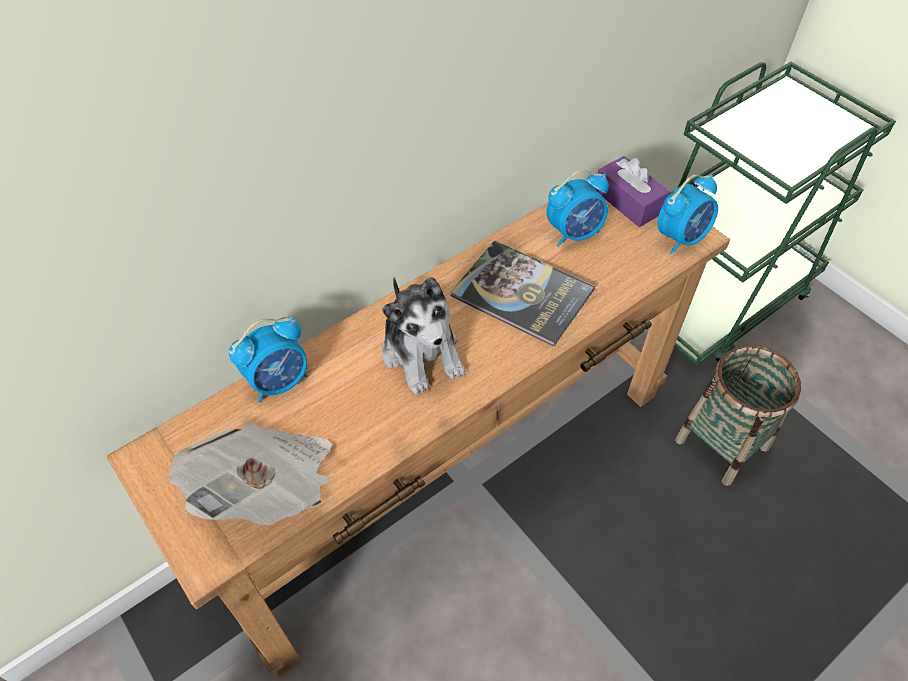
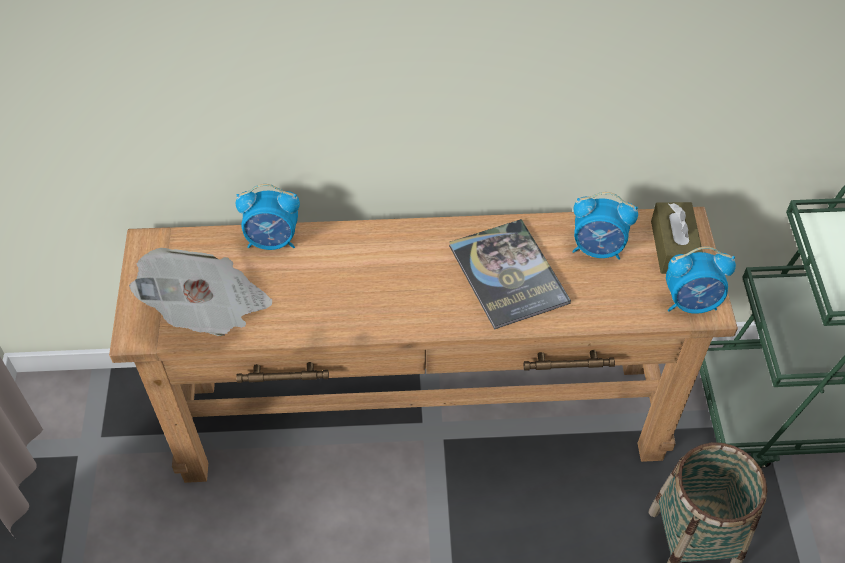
camera: 35 degrees right, 0 degrees up
(422, 352) = (390, 277): plush toy -> none
(628, 201) = (673, 247): purple tissue box -> brown tissue box

